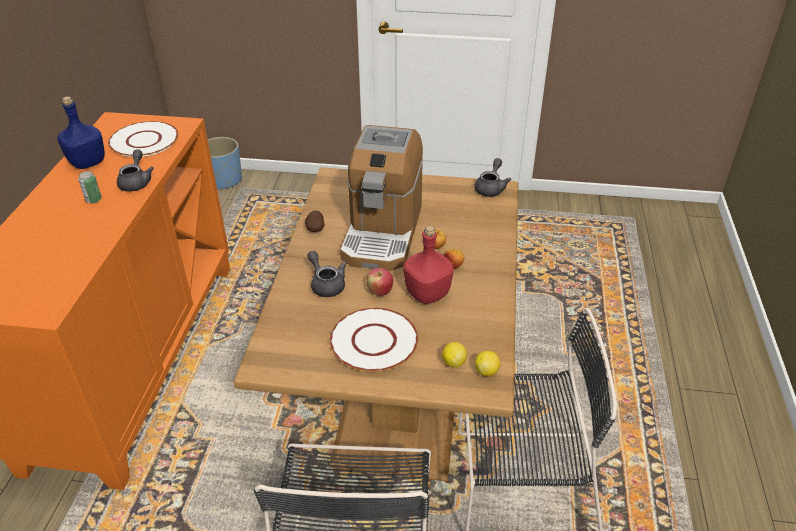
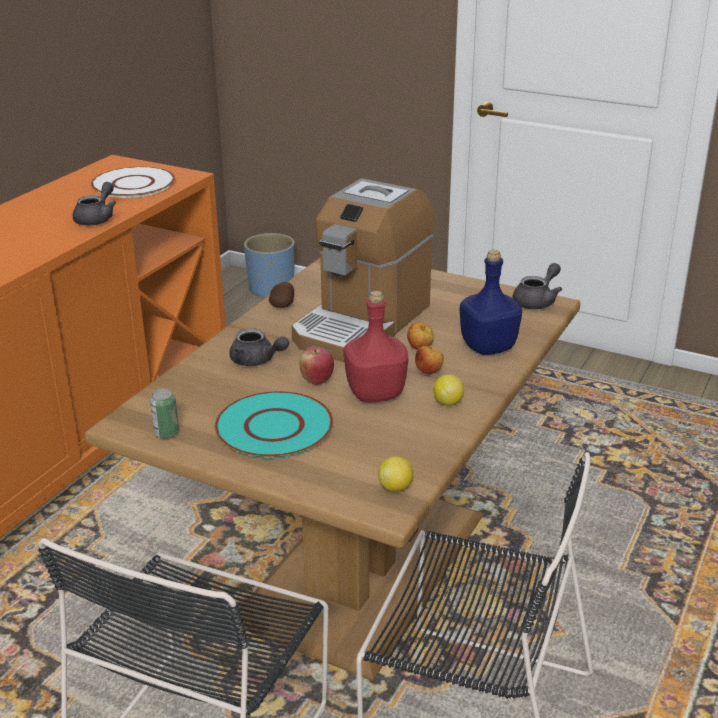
camera: 20 degrees right, 10 degrees down
(87, 162) = (59, 194): blue bottle -> blue bottle (487, 346)
(93, 200) = (41, 227): can -> can (166, 433)
(326, 284) = (257, 361): grey teapot -> grey teapot turned 135 degrees clockwise
(373, 341) = (273, 427): white plate -> turquoise plate
(453, 362) = (359, 469): lemon -> lemon (448, 402)

